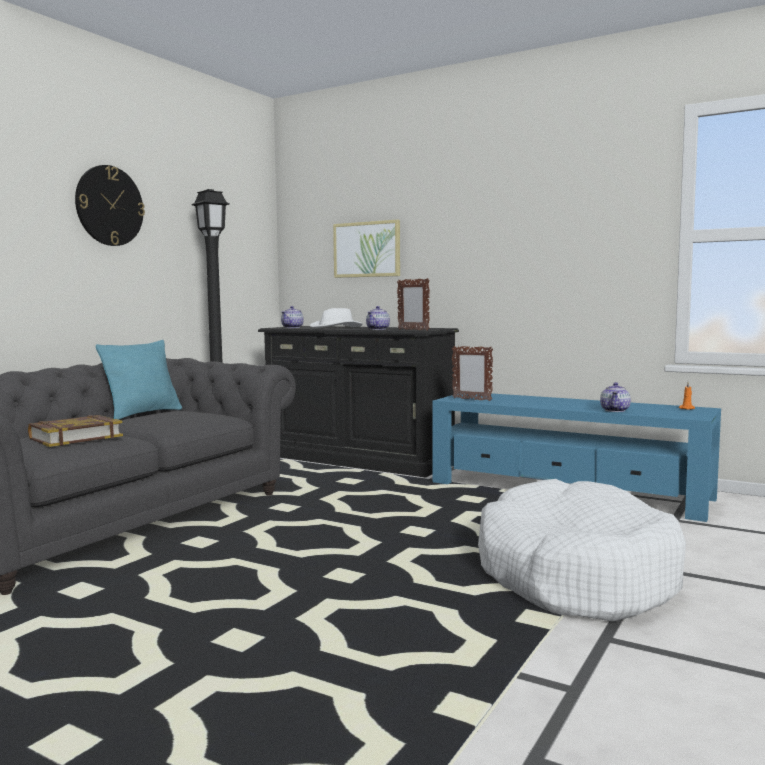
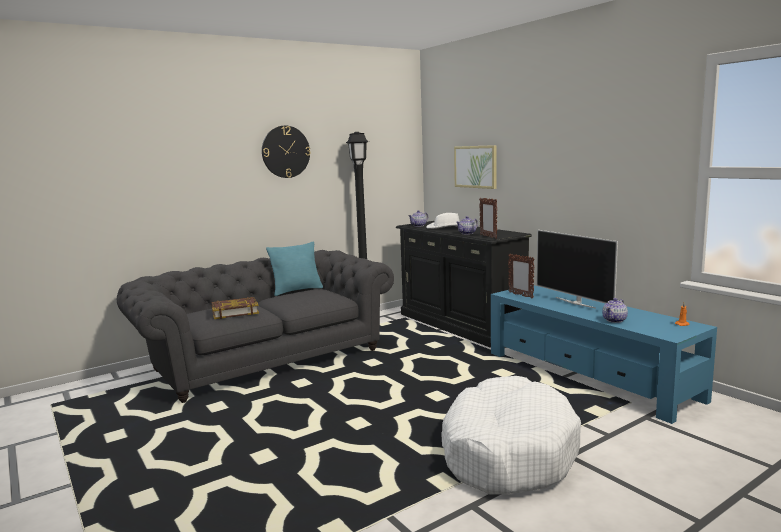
camera: 25 degrees right, 5 degrees up
(545, 401) = (575, 302): none -> television

